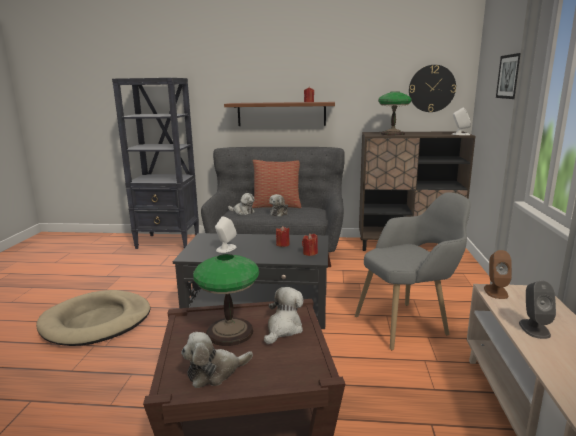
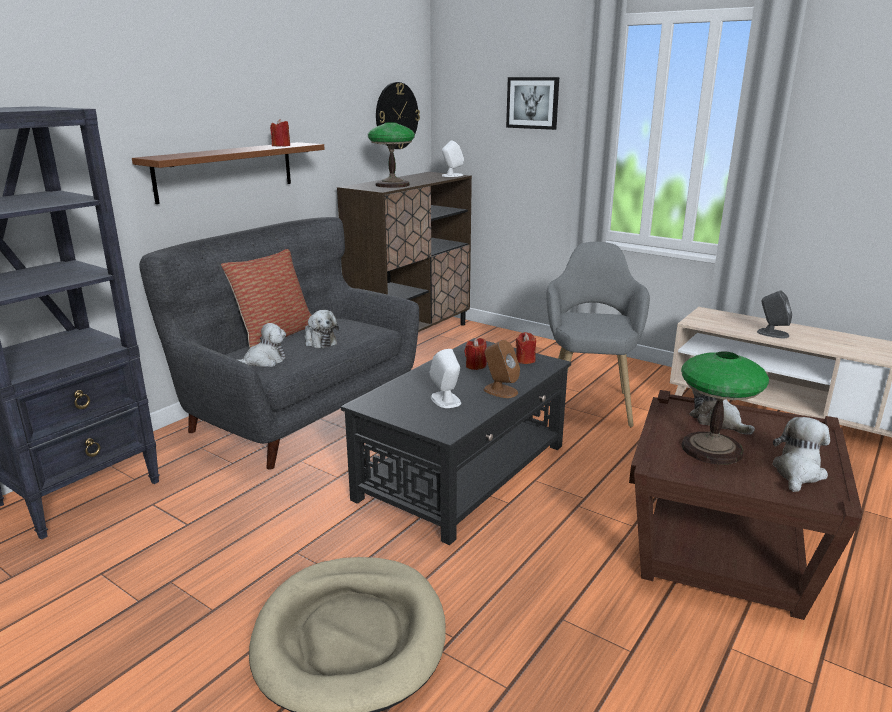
camera: 60 degrees left, 5 degrees up
(215, 372) = (797, 473): plush toy -> plush toy turned 150 degrees counterclockwise
(495, 291) = (700, 322): brown speaker -> brown speaker (500, 391)

